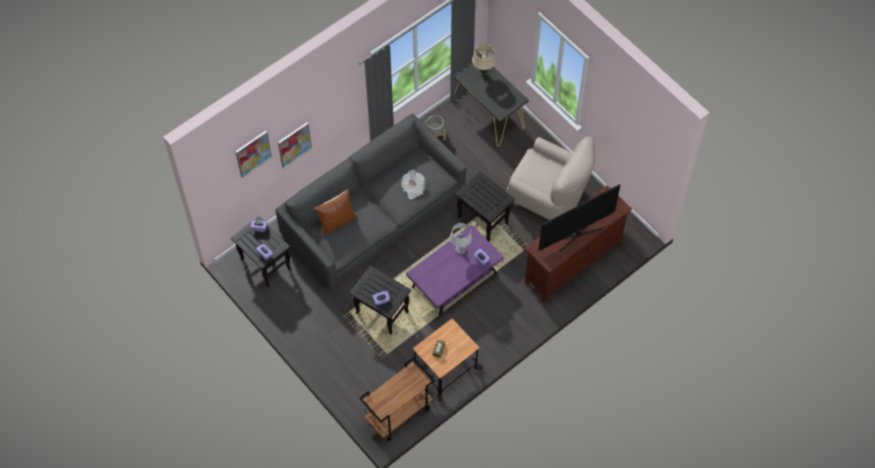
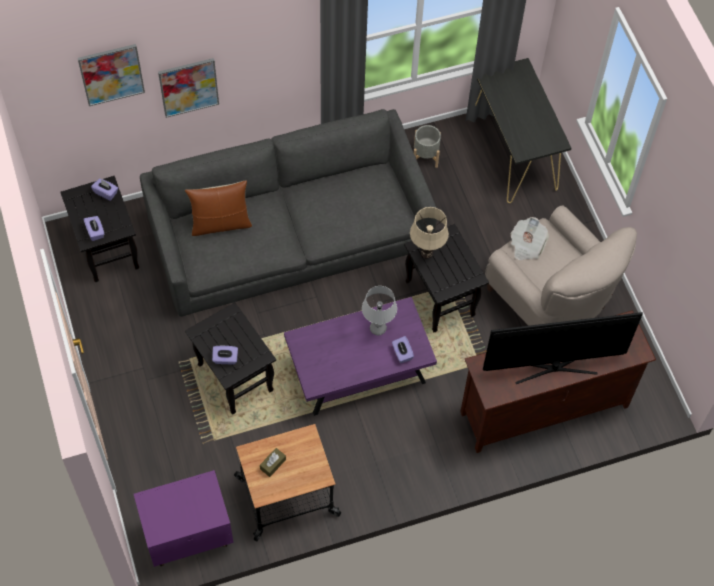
camera: 20 degrees right, 0 degrees up
(398, 414) = (188, 536): brown cart -> purple nightstand
(413, 188) = (350, 215): newspaper -> newspaper (526, 245)
(483, 74) = (521, 89): beige table lamp -> beige table lamp (426, 253)

